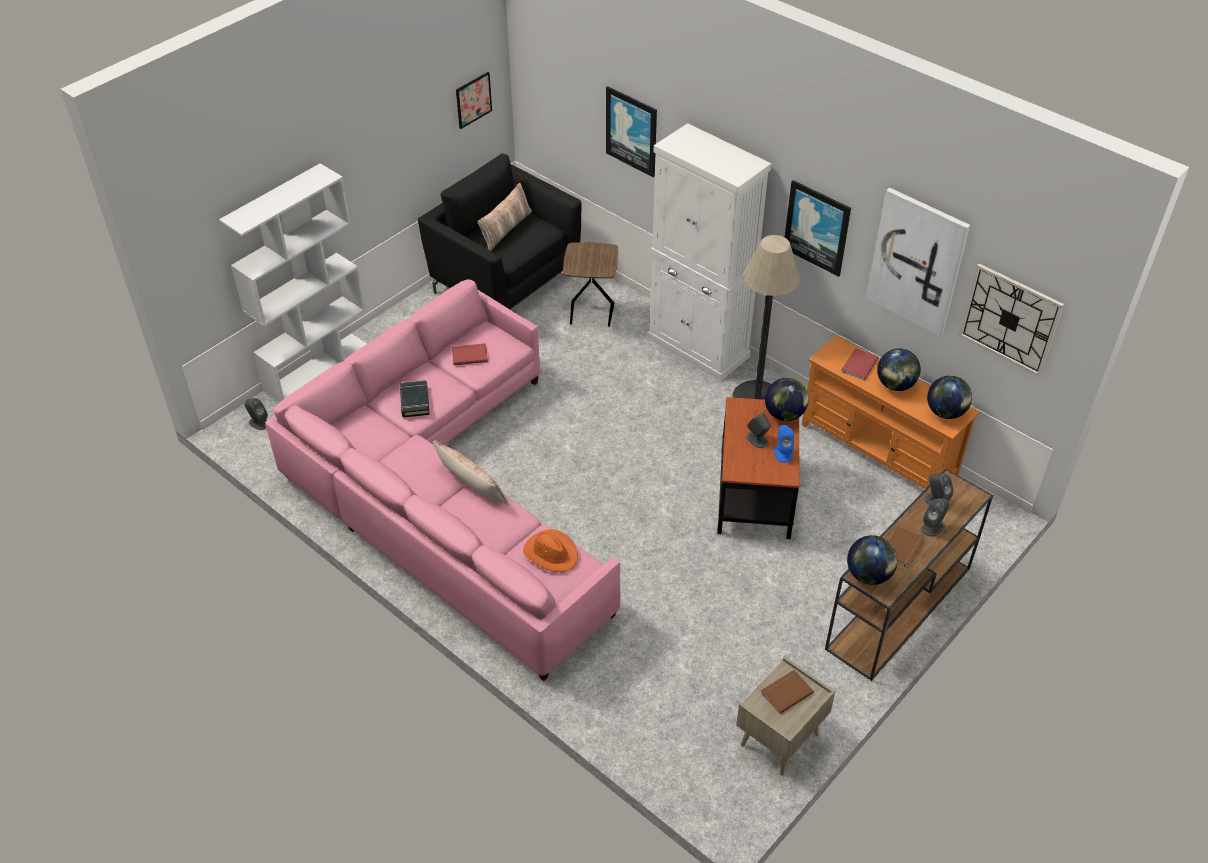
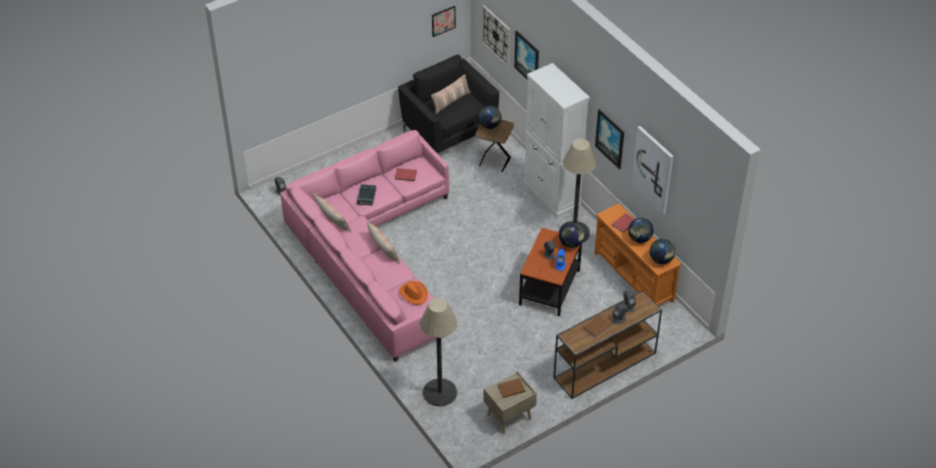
camera: 15 degrees right, 0 degrees up
(318, 369) = (322, 166): white bookcase -> none
(367, 452) = (332, 220): none -> pillow
(642, 721) = (440, 392): none -> floor lamp
(868, 575) = (572, 337): globe -> globe (489, 126)
(1010, 319) = (692, 212): wall clock -> wall clock (496, 35)

